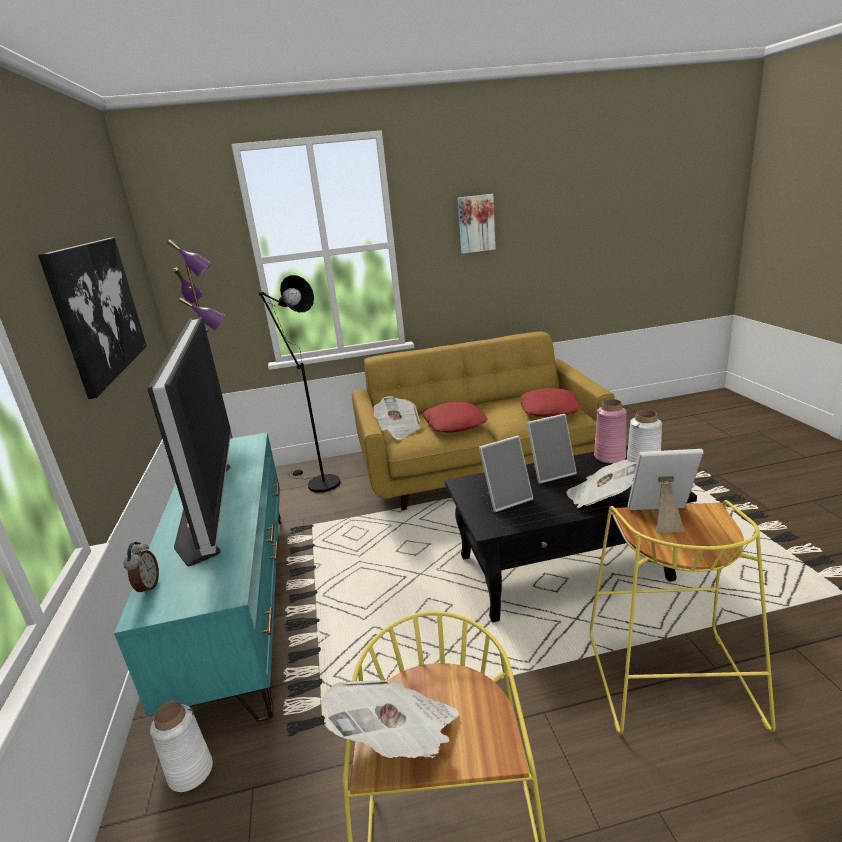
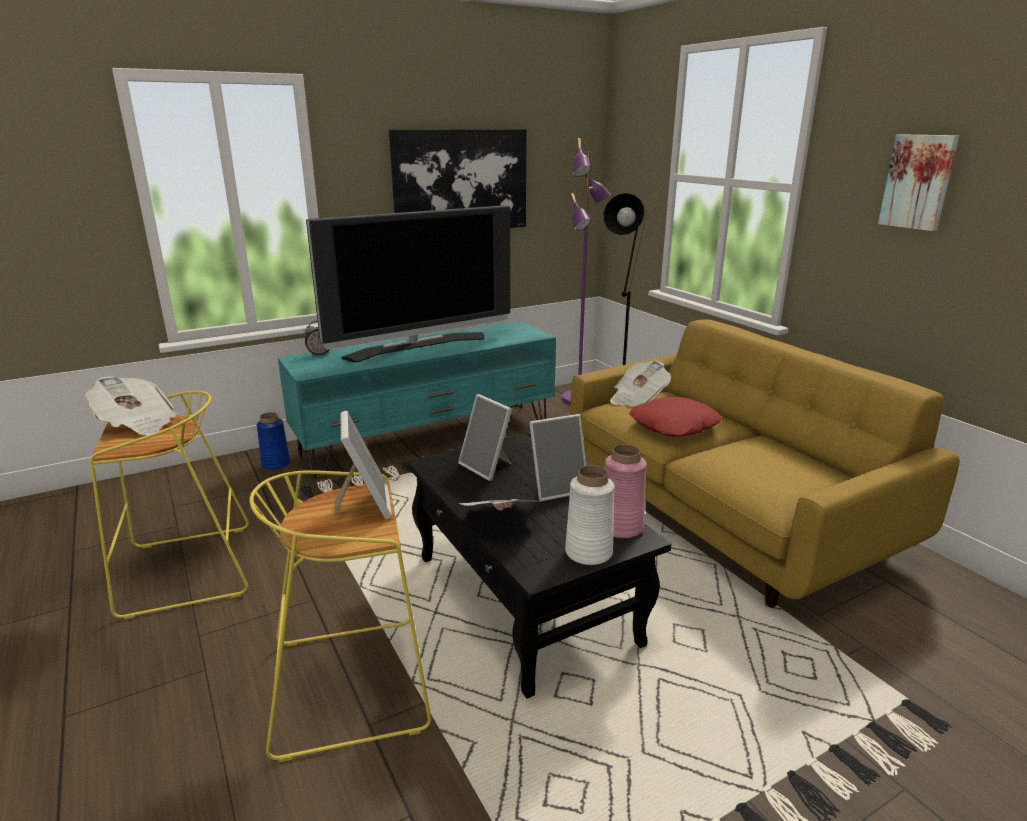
camera: 70 degrees right, 0 degrees up
(190, 772) = (276, 464): white vase -> blue vase
(549, 409) = (773, 482): red pillow -> none
(550, 473) = (557, 488): picture frame -> picture frame turned 75 degrees counterclockwise

